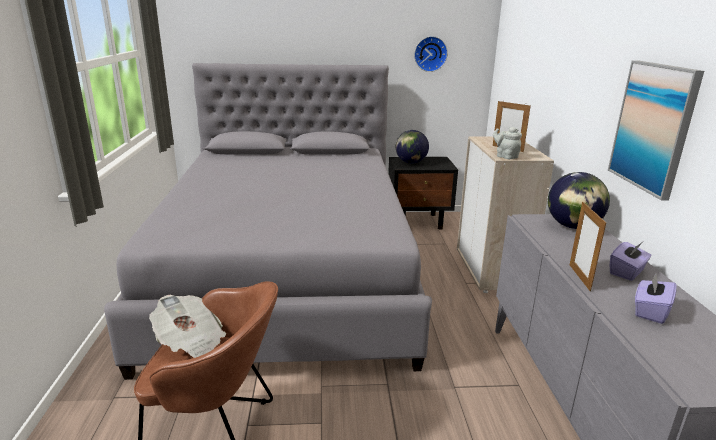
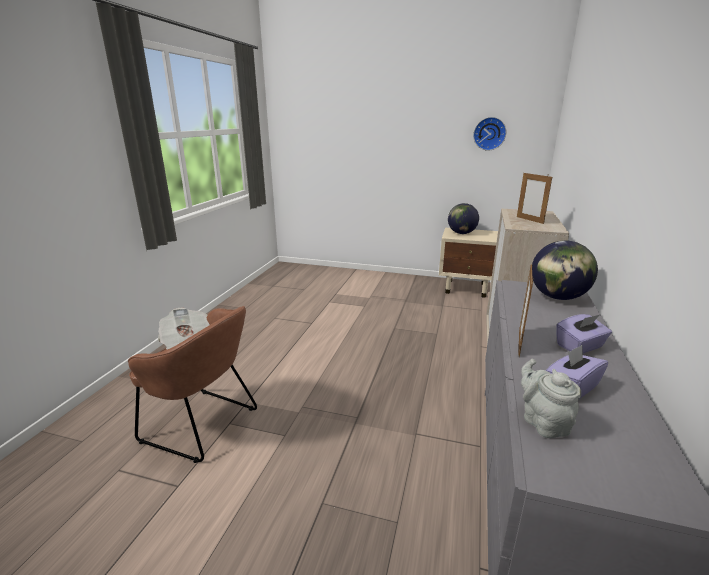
camera: 20 degrees right, 0 degrees up
(289, 272) = (331, 314): grey bed -> none
(419, 221) = (466, 288): black nightstand -> beige nightstand
(505, 156) = (519, 226): grey teapot -> grey teapot (542, 422)
(653, 127) = (641, 192): picture -> none

